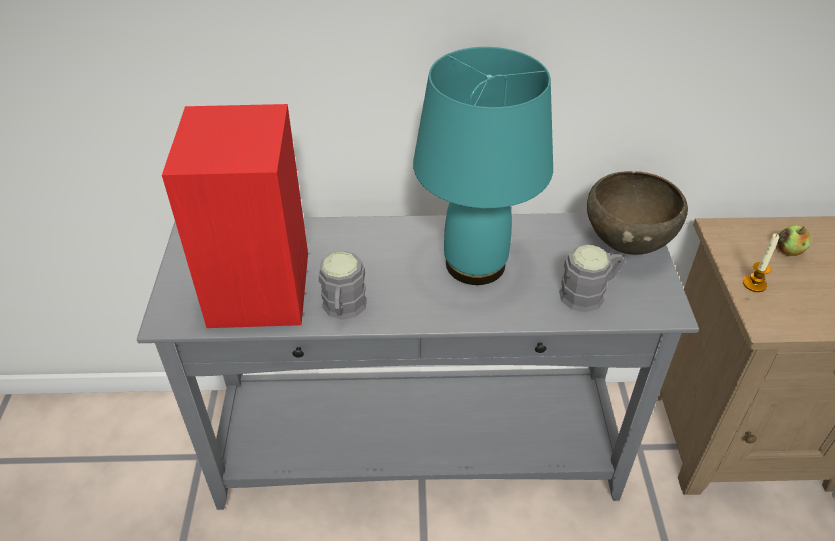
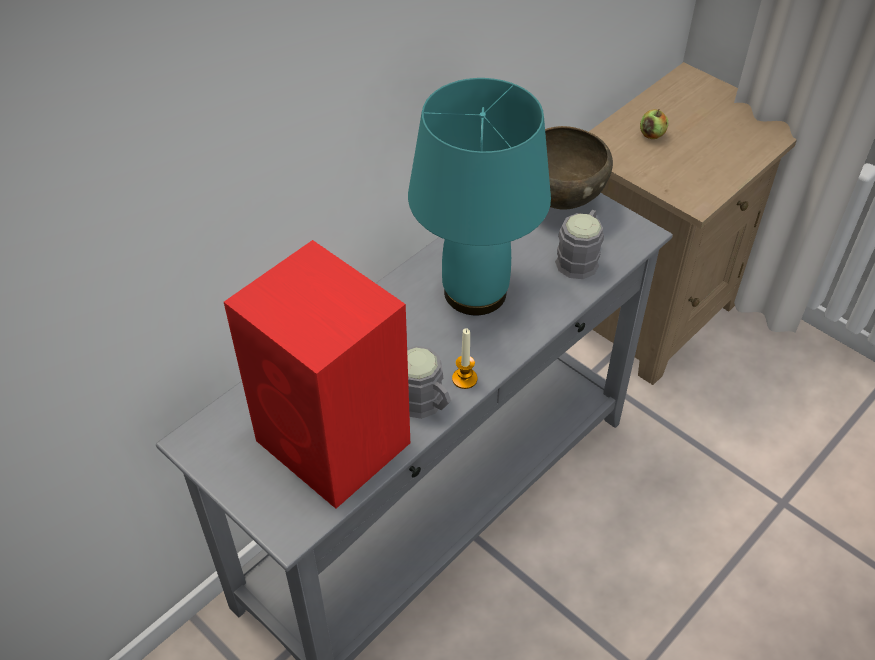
camera: 45 degrees left, 5 degrees up
(754, 284) = (659, 176): candle -> candle (464, 379)

